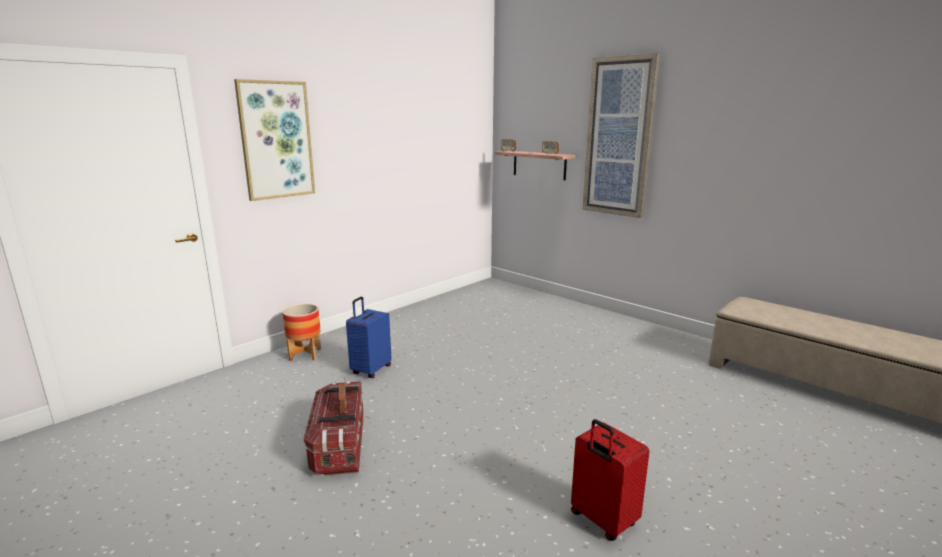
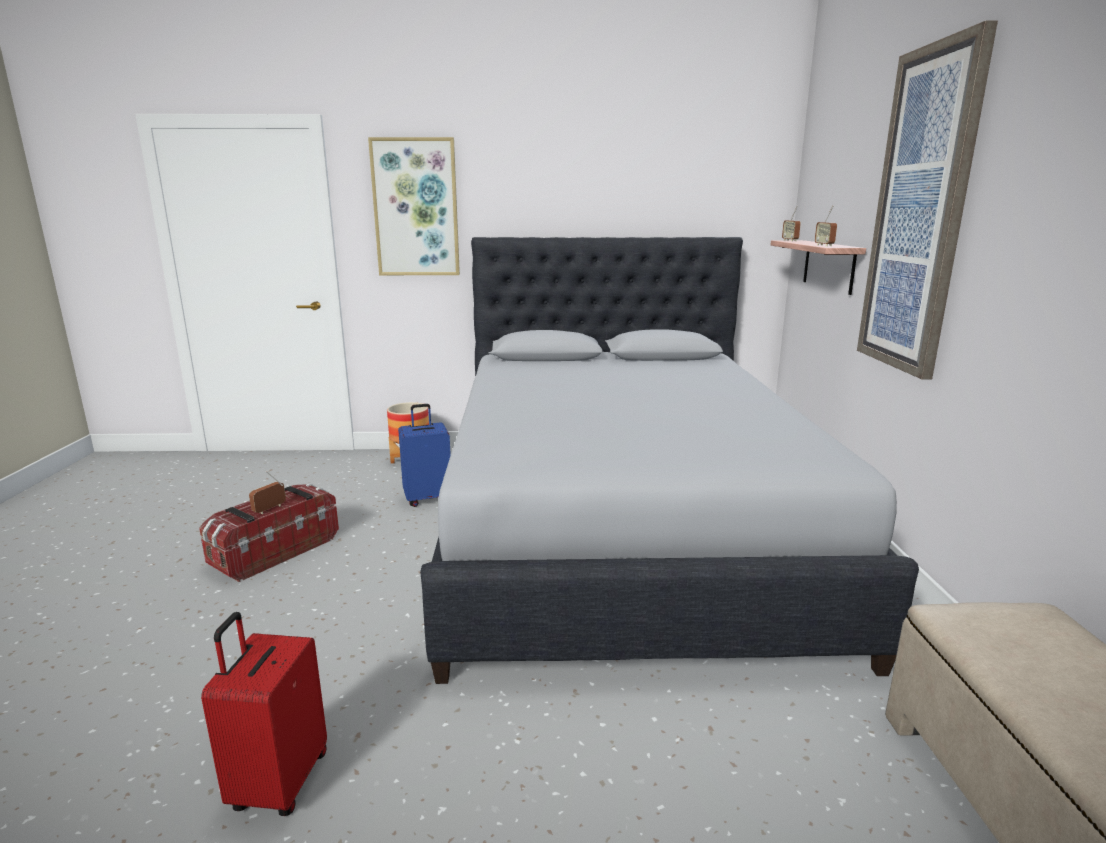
camera: 45 degrees right, 0 degrees up
(507, 340) = (623, 528): none -> grey bed

